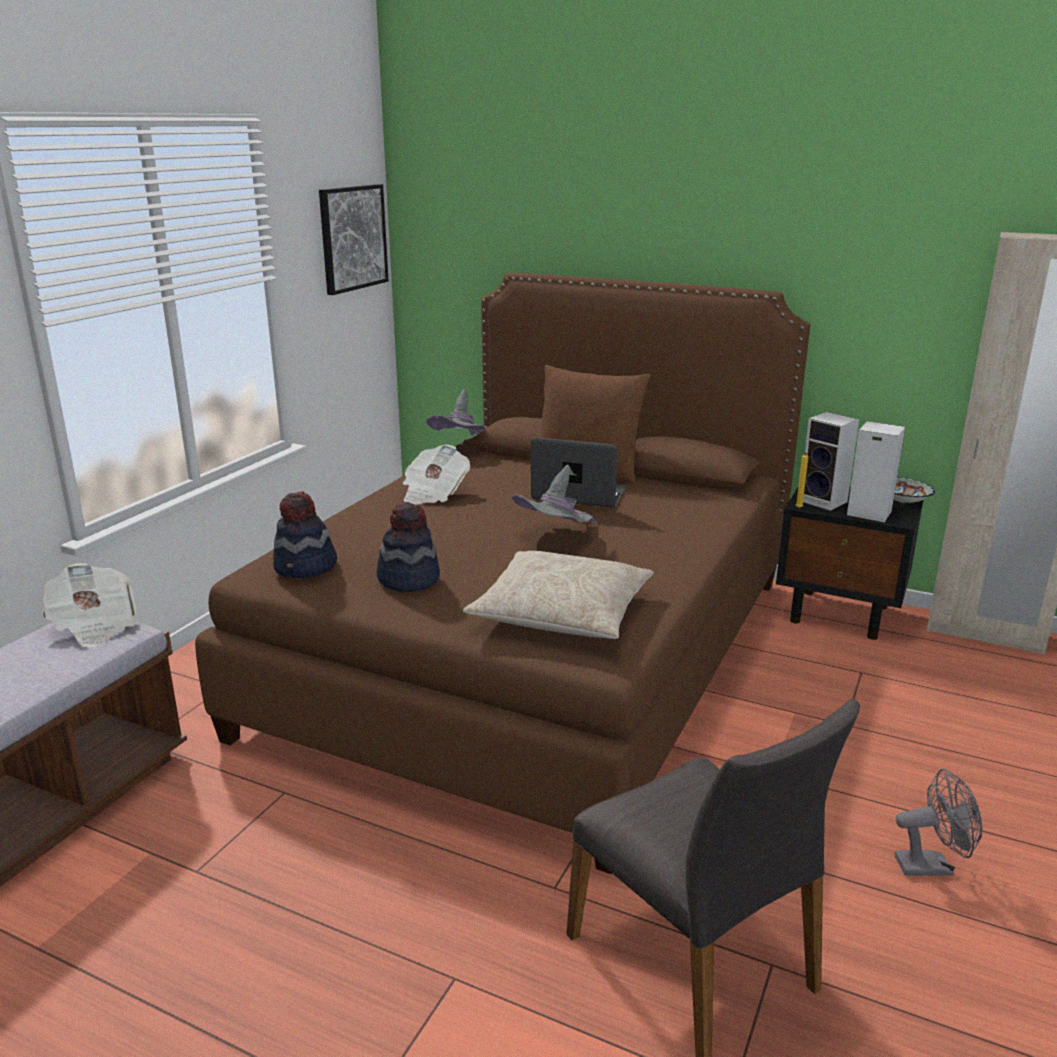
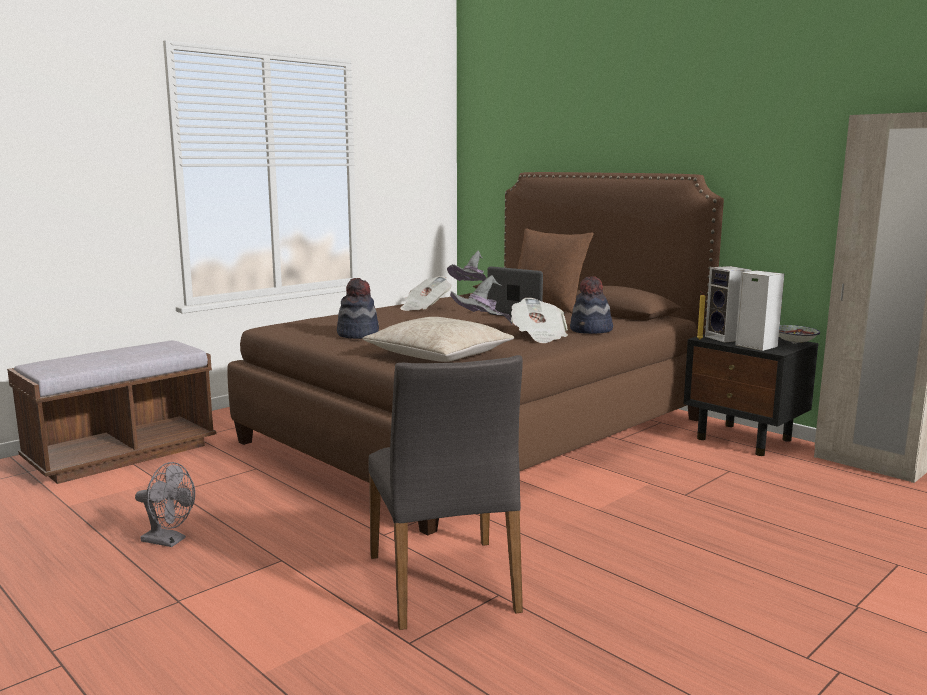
camera: 20 degrees right, 10 degrees down
(94, 626) = (170, 345): newspaper -> newspaper (539, 336)
(306, 567) = (301, 325): hat -> hat (591, 330)
(352, 238) = (423, 150): picture -> none
(931, 865) = (677, 573): grey fan -> grey fan (169, 541)

